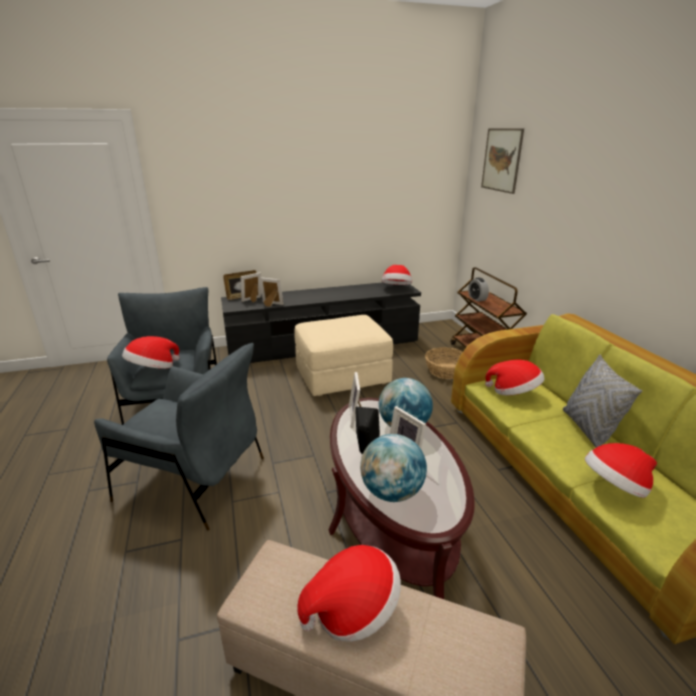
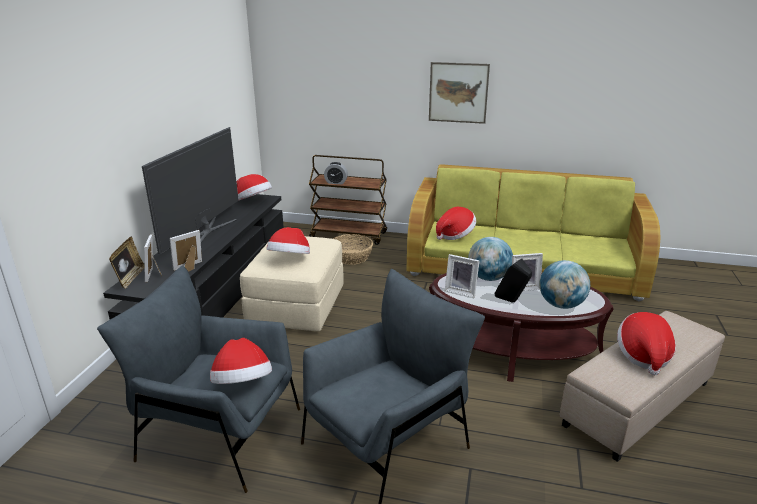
camera: 60 degrees left, 0 degrees up
(325, 292) = (205, 233): none -> television
(501, 160) = (309, 48): picture -> picture (458, 93)
(588, 429) = (515, 232): grey pillow -> none
(615, 487) = (572, 248): hat -> hat (290, 259)

